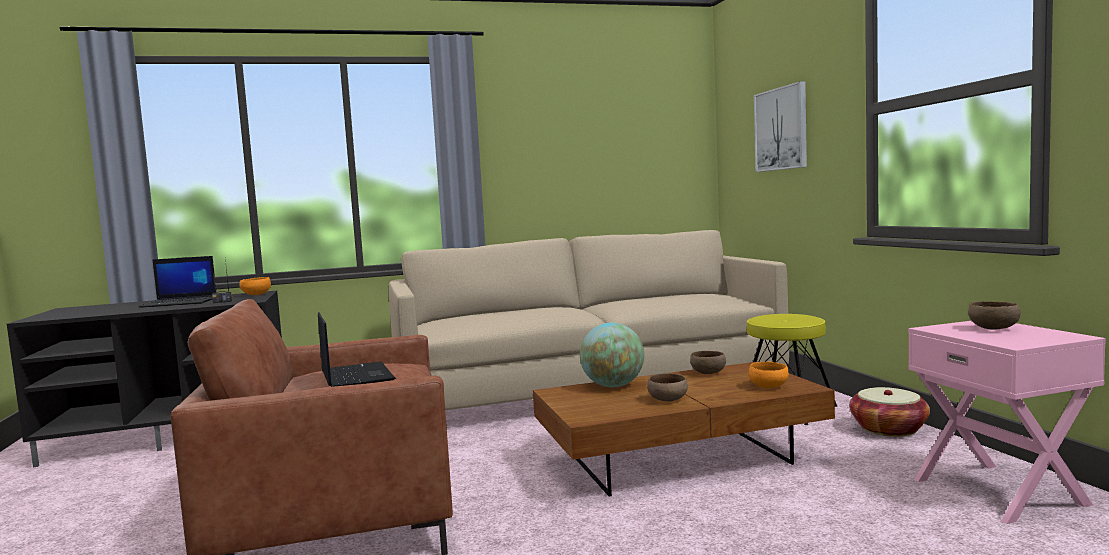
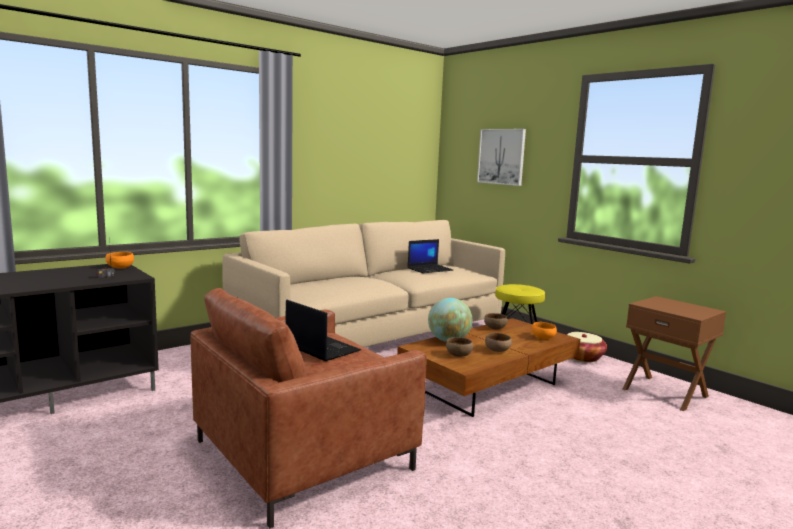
camera: 25 degrees left, 5 degrees up
(181, 302) = (56, 277): laptop -> laptop (430, 269)
(992, 328) = (669, 304): brown bowl -> brown bowl (458, 355)
(1000, 491) = (665, 392): pink nightstand -> brown nightstand

